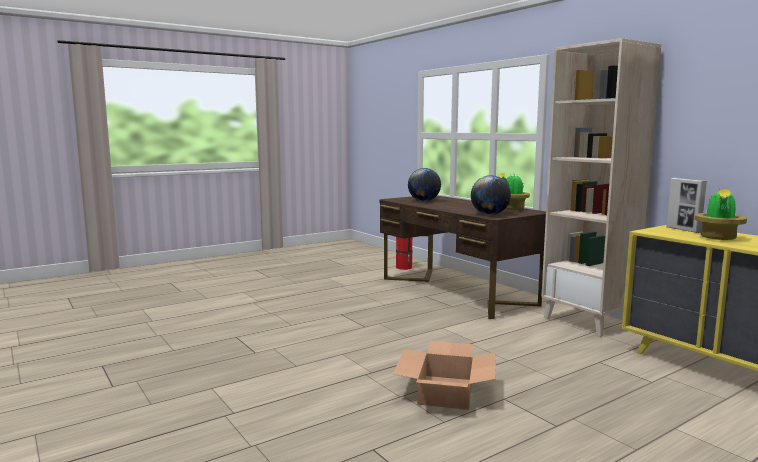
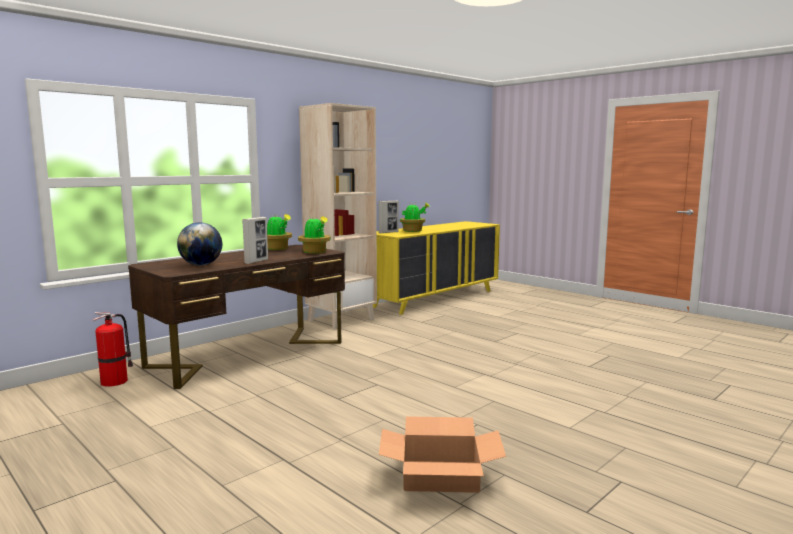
camera: 100 degrees left, 0 degrees up
(436, 206) = (256, 261): none -> picture frame
(445, 392) = (498, 353): cardboard box -> cardboard box (440, 476)
(489, 214) = (315, 252): globe -> potted plant

